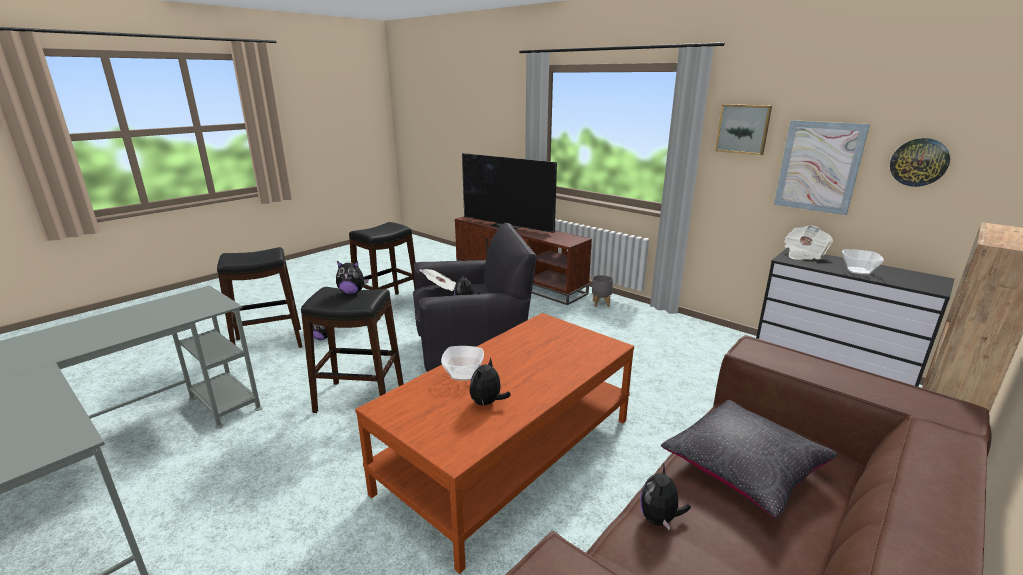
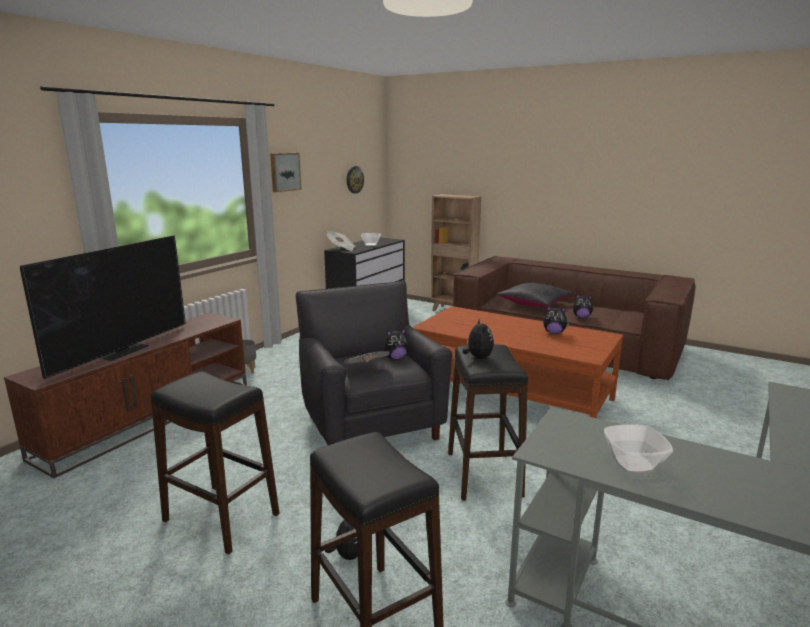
camera: 100 degrees left, 5 degrees down
(463, 374) = (528, 341): bowl -> bowl (633, 465)
(818, 167) = (323, 191): picture -> none

